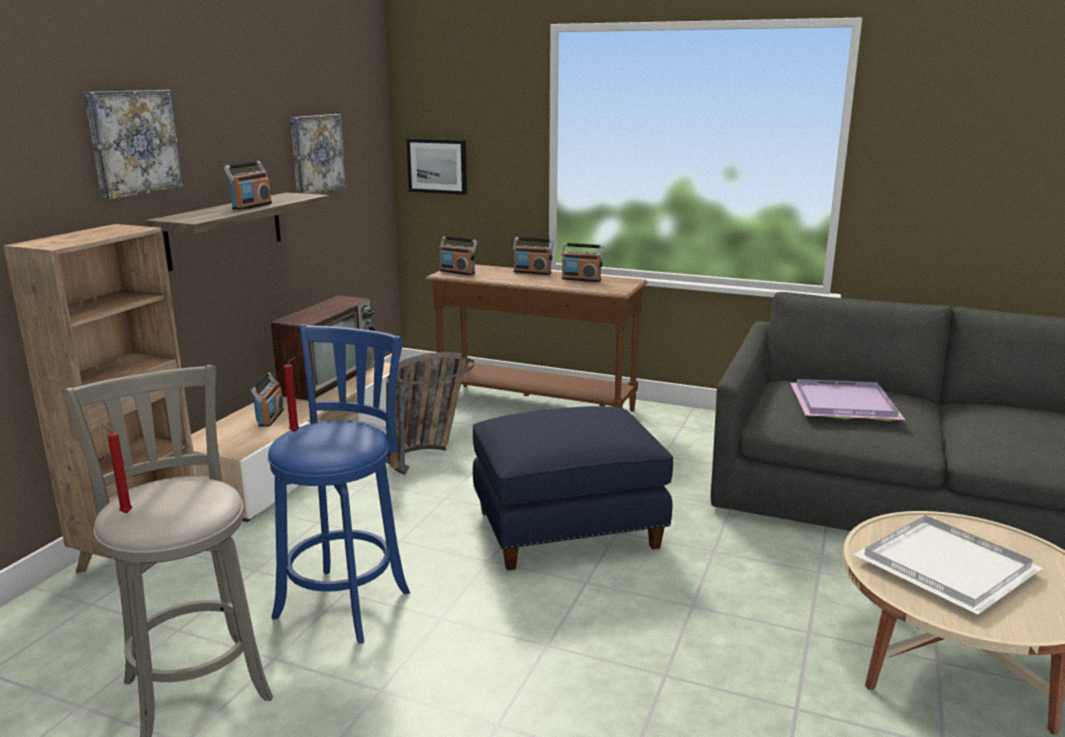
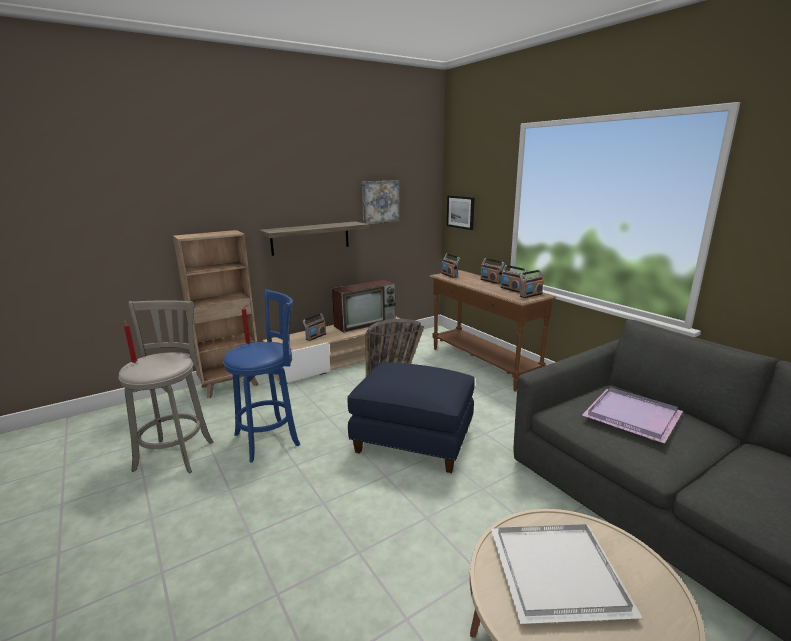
camera: 35 degrees right, 0 degrees up
(133, 142) = (255, 191): picture -> none
(251, 206) = (317, 227): radio -> radio (530, 295)

